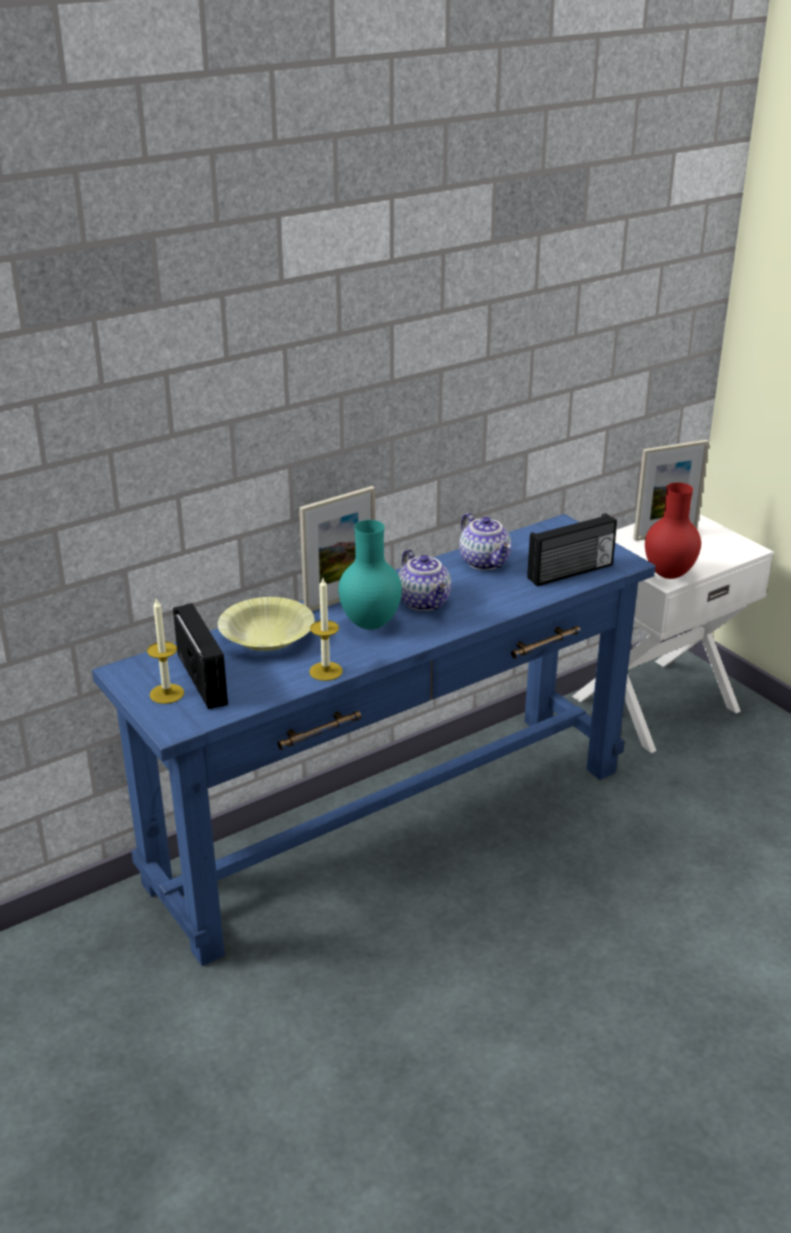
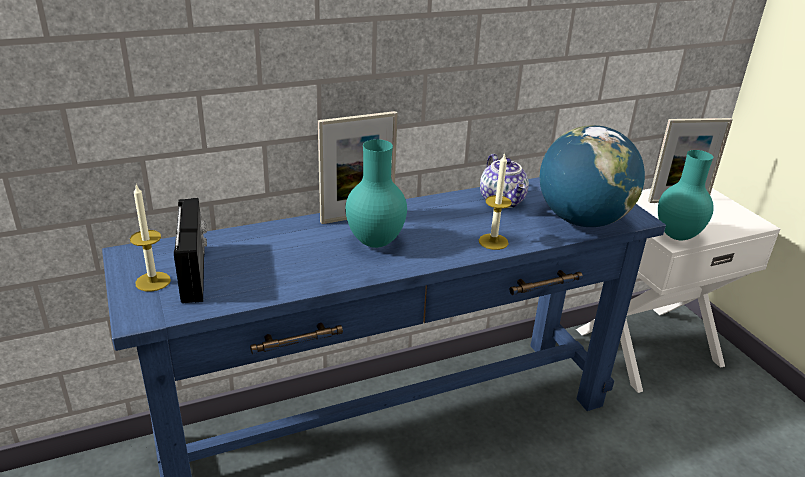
camera: 10 degrees right, 0 degrees up
(266, 636) = (275, 240): yellow bowl -> none
(326, 671) = (313, 282): candle -> candle (493, 241)
(425, 602) = (435, 229): teapot -> none
(571, 572) = (582, 220): radio -> globe
(668, 574) = (677, 236): red vase -> turquoise vase

